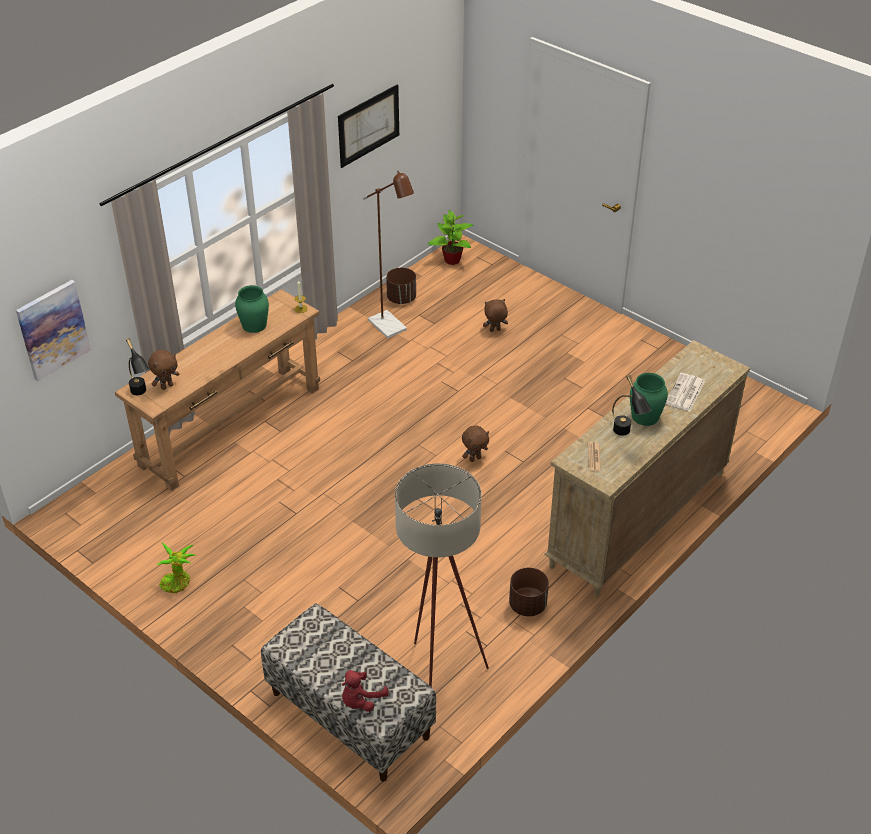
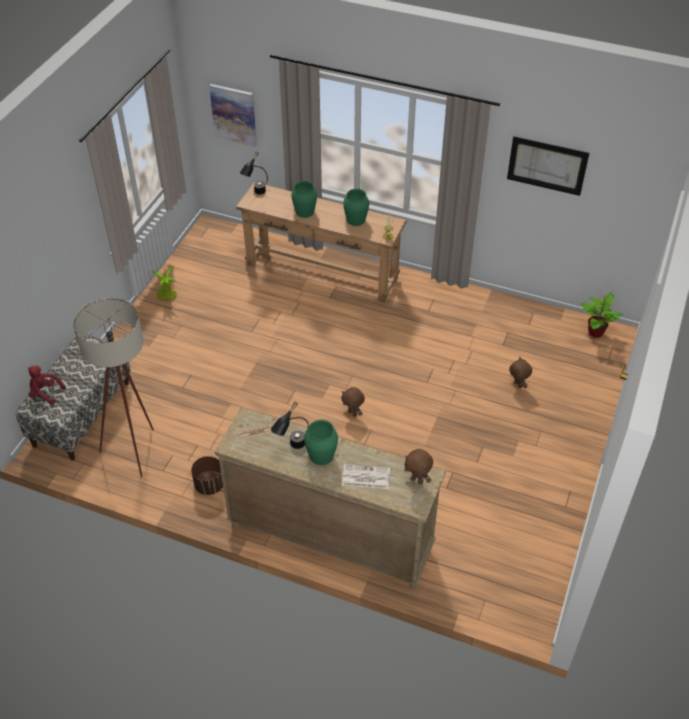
camera: 70 degrees right, 5 degrees up
(167, 386) = (270, 201): brown plush toy -> brown plush toy (417, 480)
(209, 361) = (304, 212): none -> green vase
(391, 328) = (479, 321): brown floor lamp -> none
(401, 298) = (522, 316): brown planter -> none

